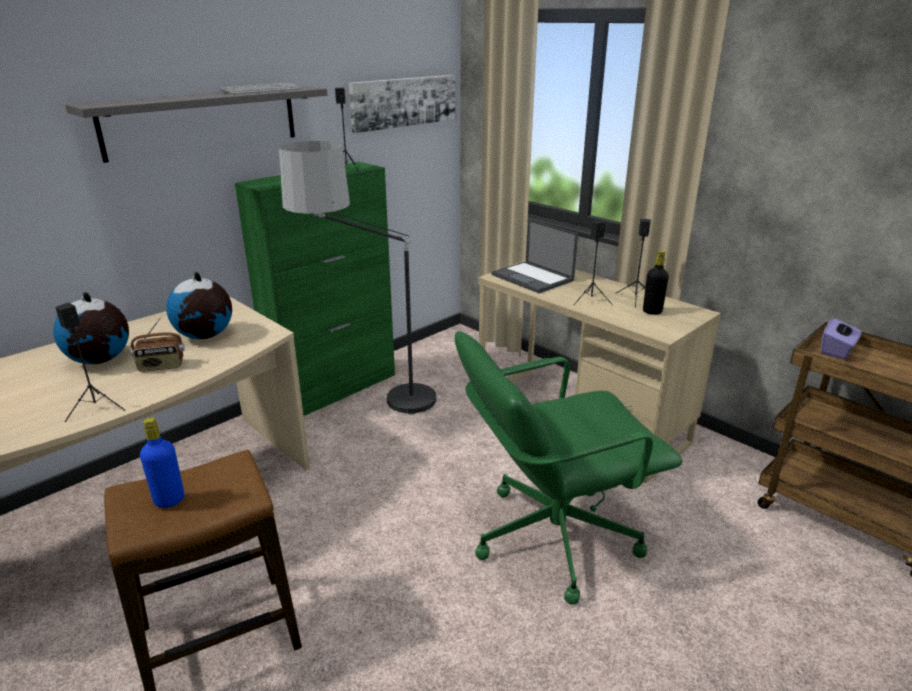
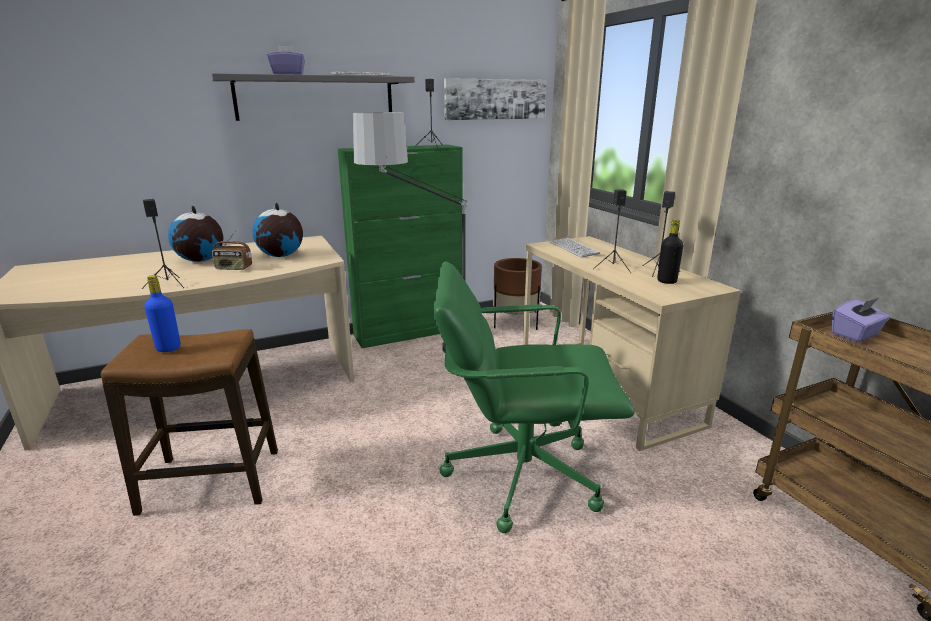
camera: 20 degrees right, 5 degrees down
(173, 98) = (288, 74): none -> purple tissue box
(448, 357) = (515, 324): none -> brown planter
(533, 278) = (574, 248): laptop -> keyboard

